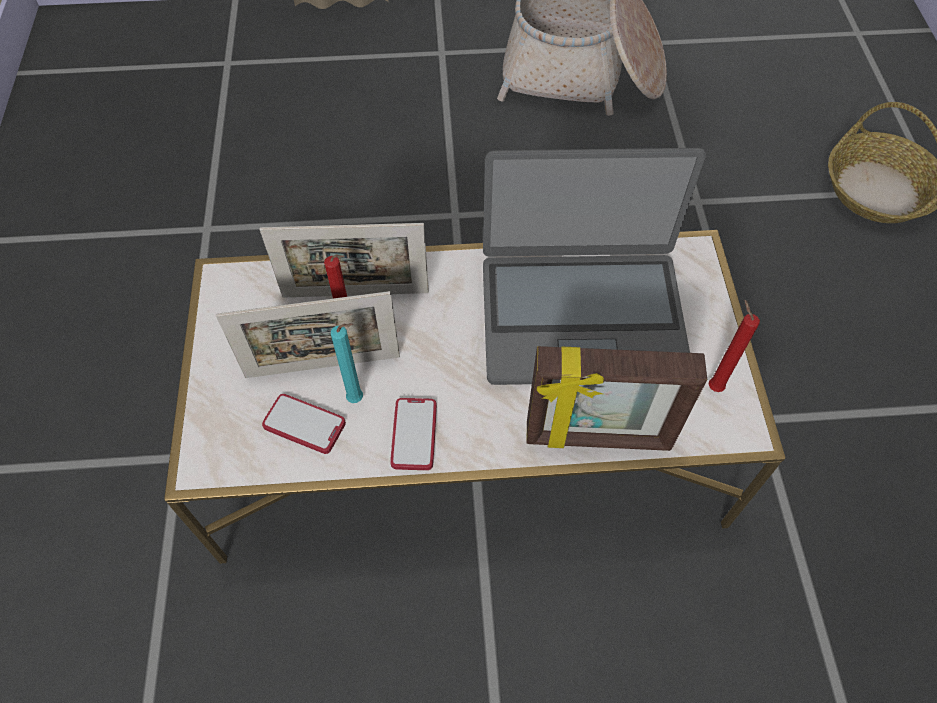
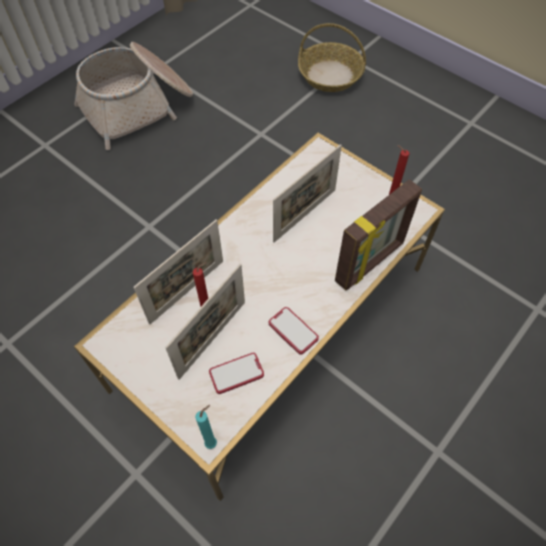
camera: 45 degrees left, 0 degrees up
(358, 399) = (248, 339): turquoise candle -> turquoise candle (212, 442)
(581, 316) = (304, 215): laptop -> picture frame

